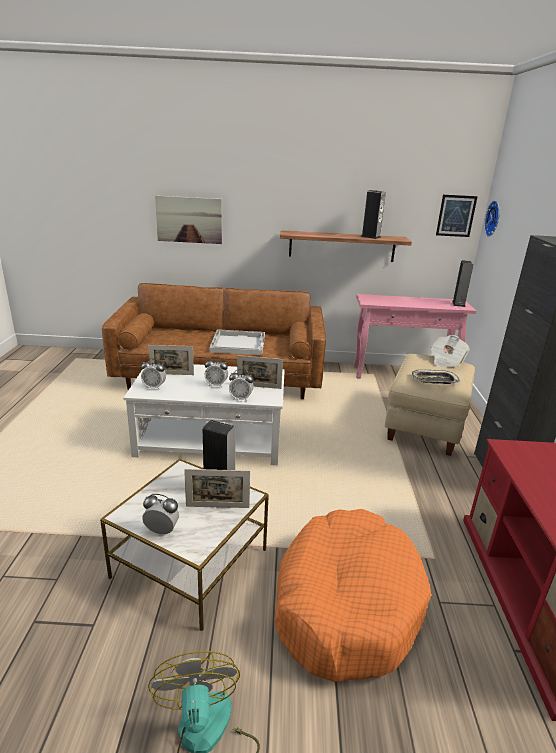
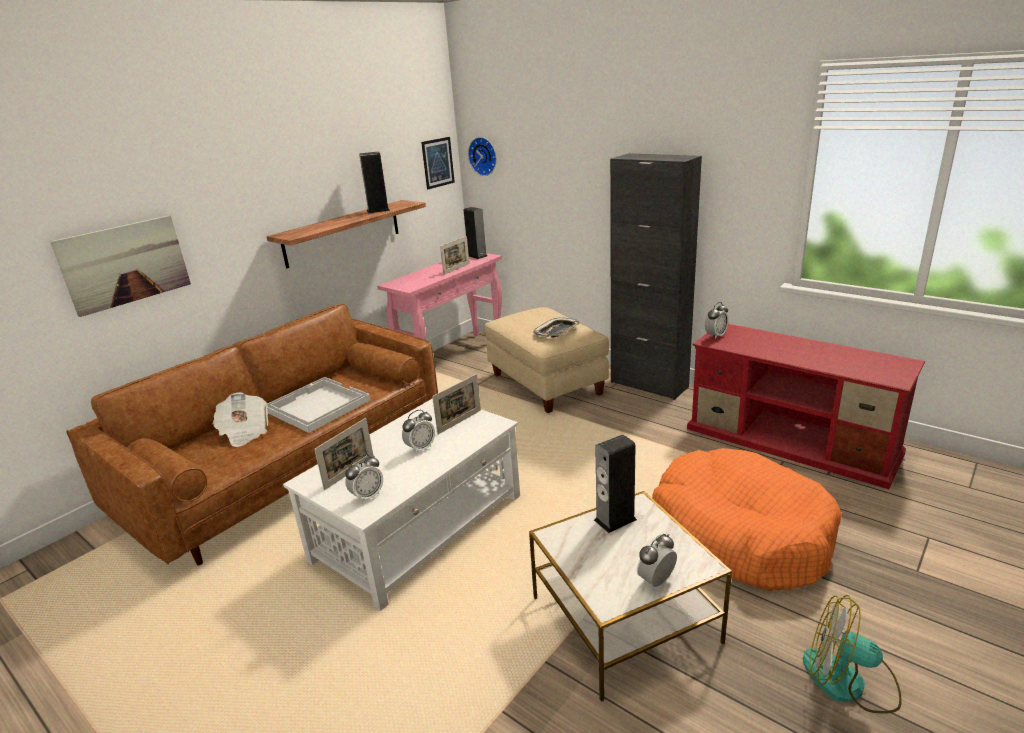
camera: 50 degrees left, 0 degrees up
(217, 507) = (642, 529): picture frame -> picture frame (456, 269)
(241, 398) = (472, 441): alarm clock -> alarm clock (715, 335)
(446, 361) = (529, 313): newspaper -> newspaper (244, 432)

